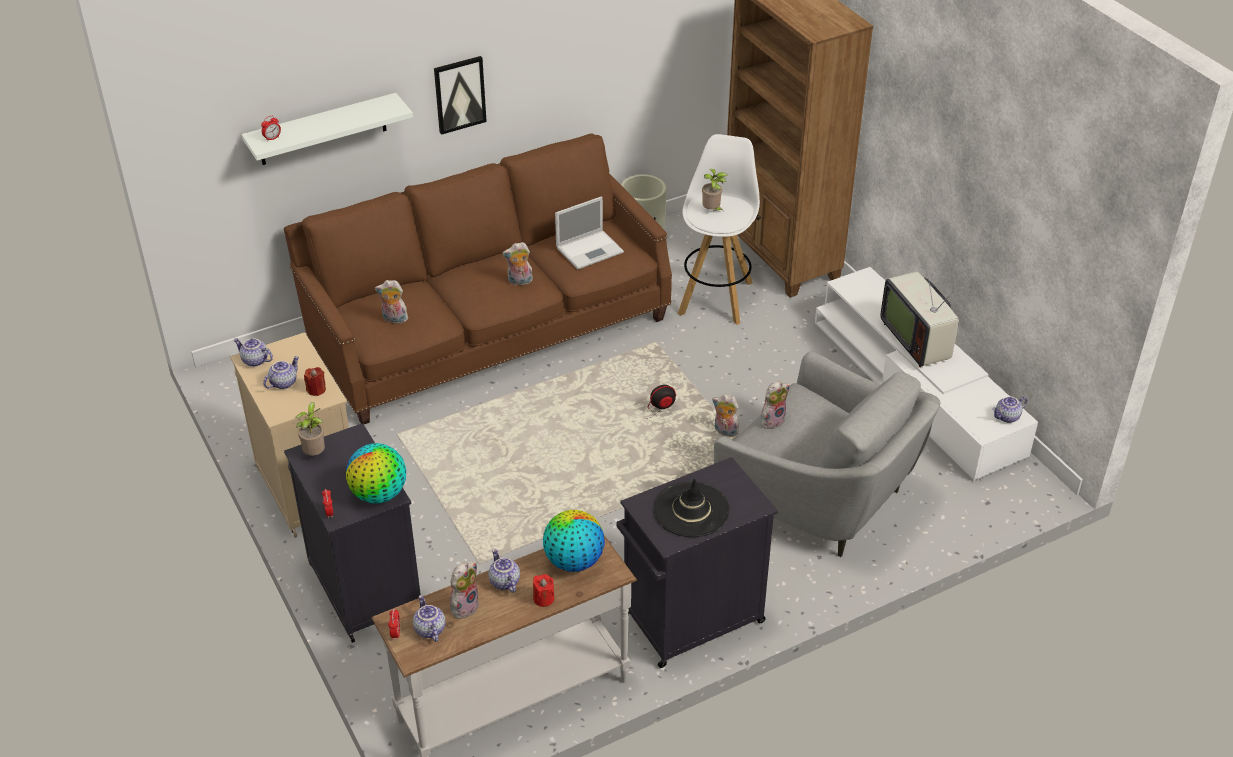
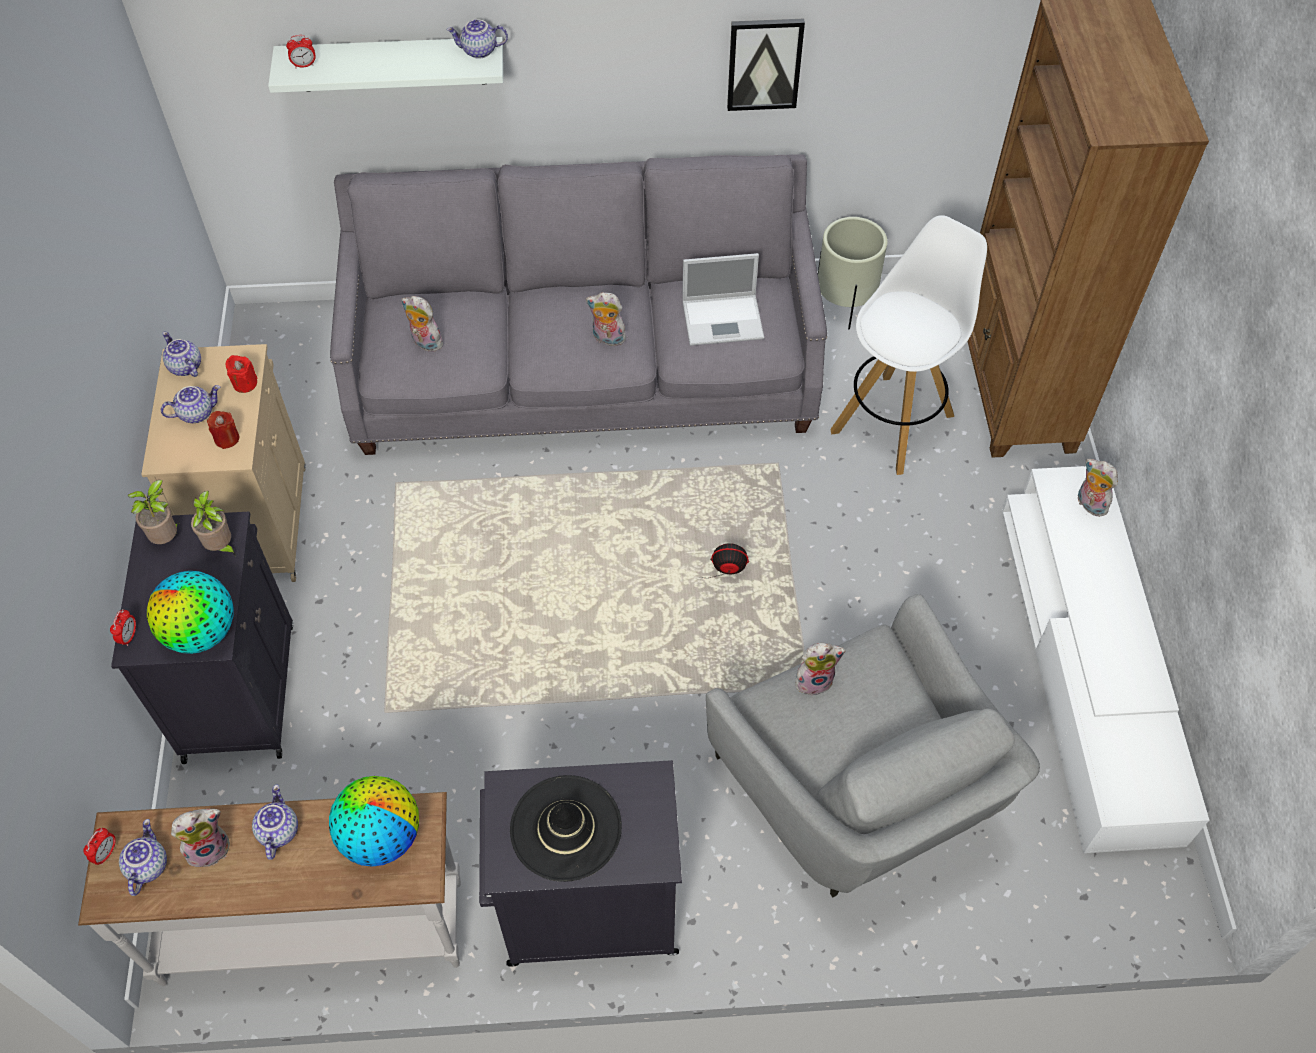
camera: 25 degrees right, 15 degrees up
(459, 94) = (599, 58): picture -> picture (764, 63)
(489, 330) = (584, 371): brown sofa -> grey sofa
(543, 598) = (309, 881): red candle -> red candle (245, 383)
(712, 211) = (900, 323): potted plant -> potted plant (221, 547)
(725, 432) = (789, 636): plush toy -> plush toy (1089, 504)
(918, 339) = (1107, 612): television -> none
(1007, 417) = (1167, 794): teapot -> teapot (479, 51)

